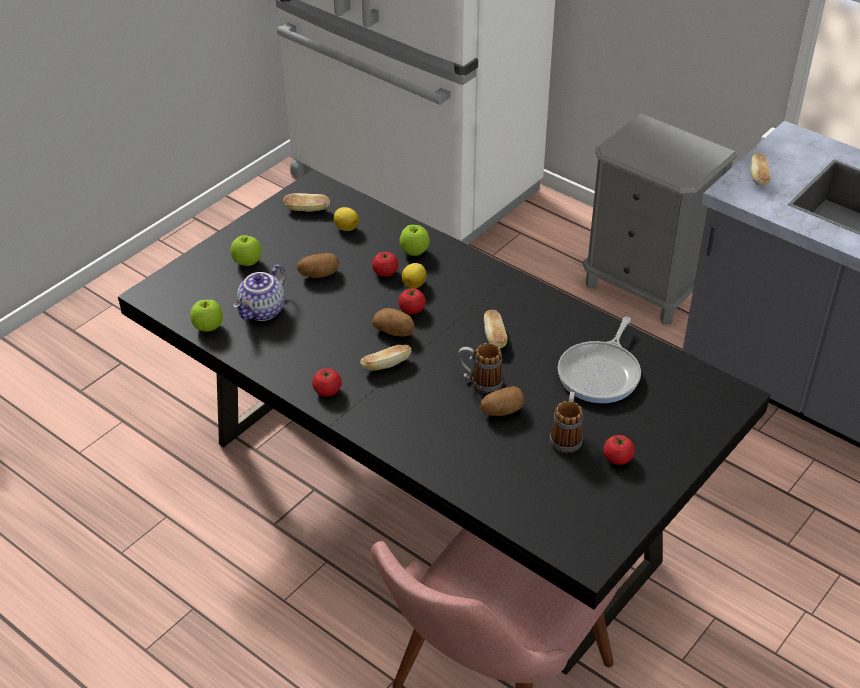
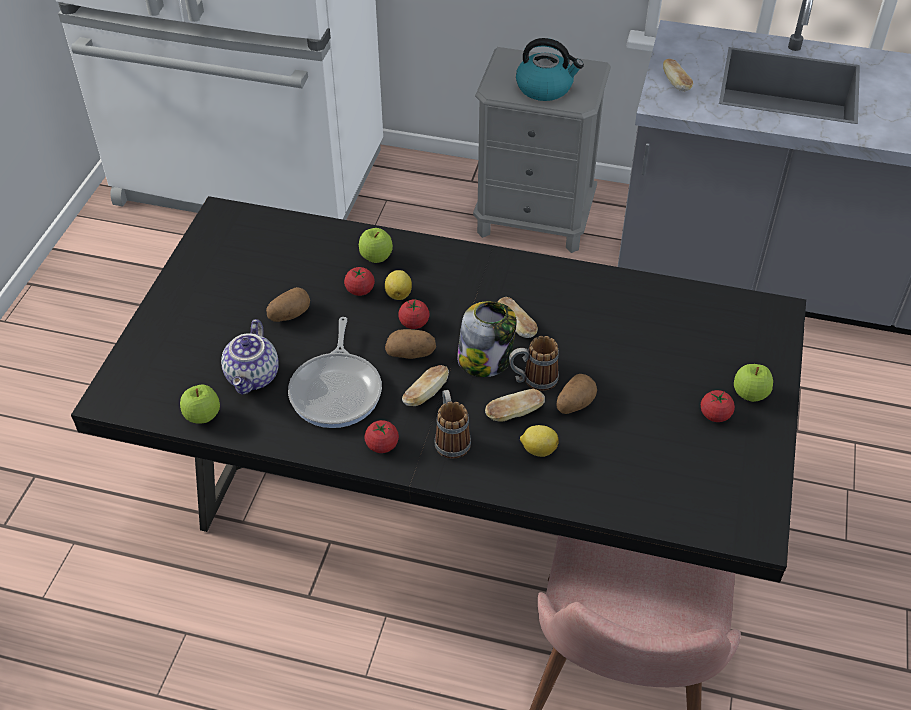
camera: 25 degrees left, 5 degrees up
(247, 262) = (200, 325): apple -> apple (749, 395)
(307, 210) = (230, 244): bread -> bread (514, 413)
(346, 227) = (286, 252): lemon -> lemon (538, 449)
(451, 355) = (485, 360): none -> jar
(566, 436) = (653, 409): mug -> mug (450, 438)
(601, 374) = (643, 330): frying pan -> frying pan (337, 390)
(661, 158) = (545, 88): none -> kettle

